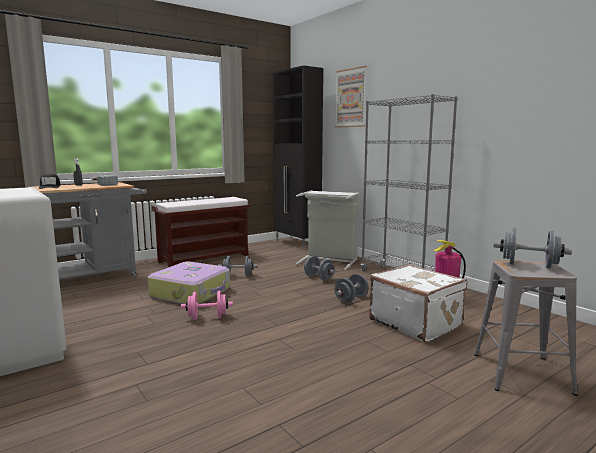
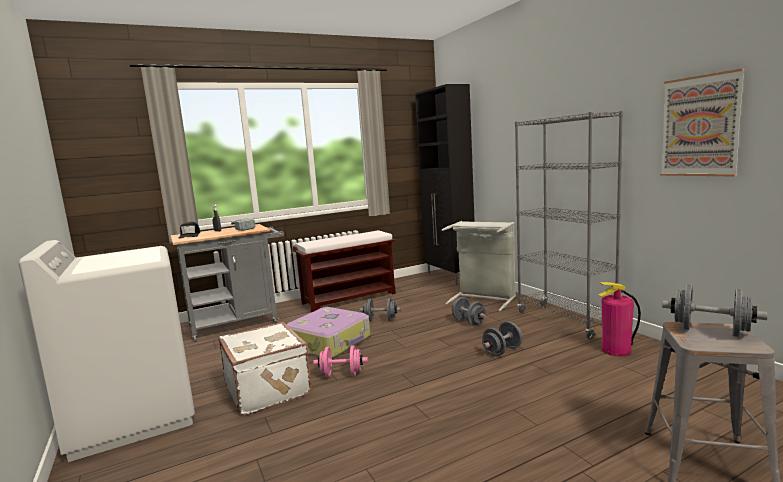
camera: 10 degrees right, 0 degrees up
(351, 98) = (501, 116): picture -> picture (700, 126)
(415, 323) = (576, 385): white suitcase -> white suitcase (269, 389)

